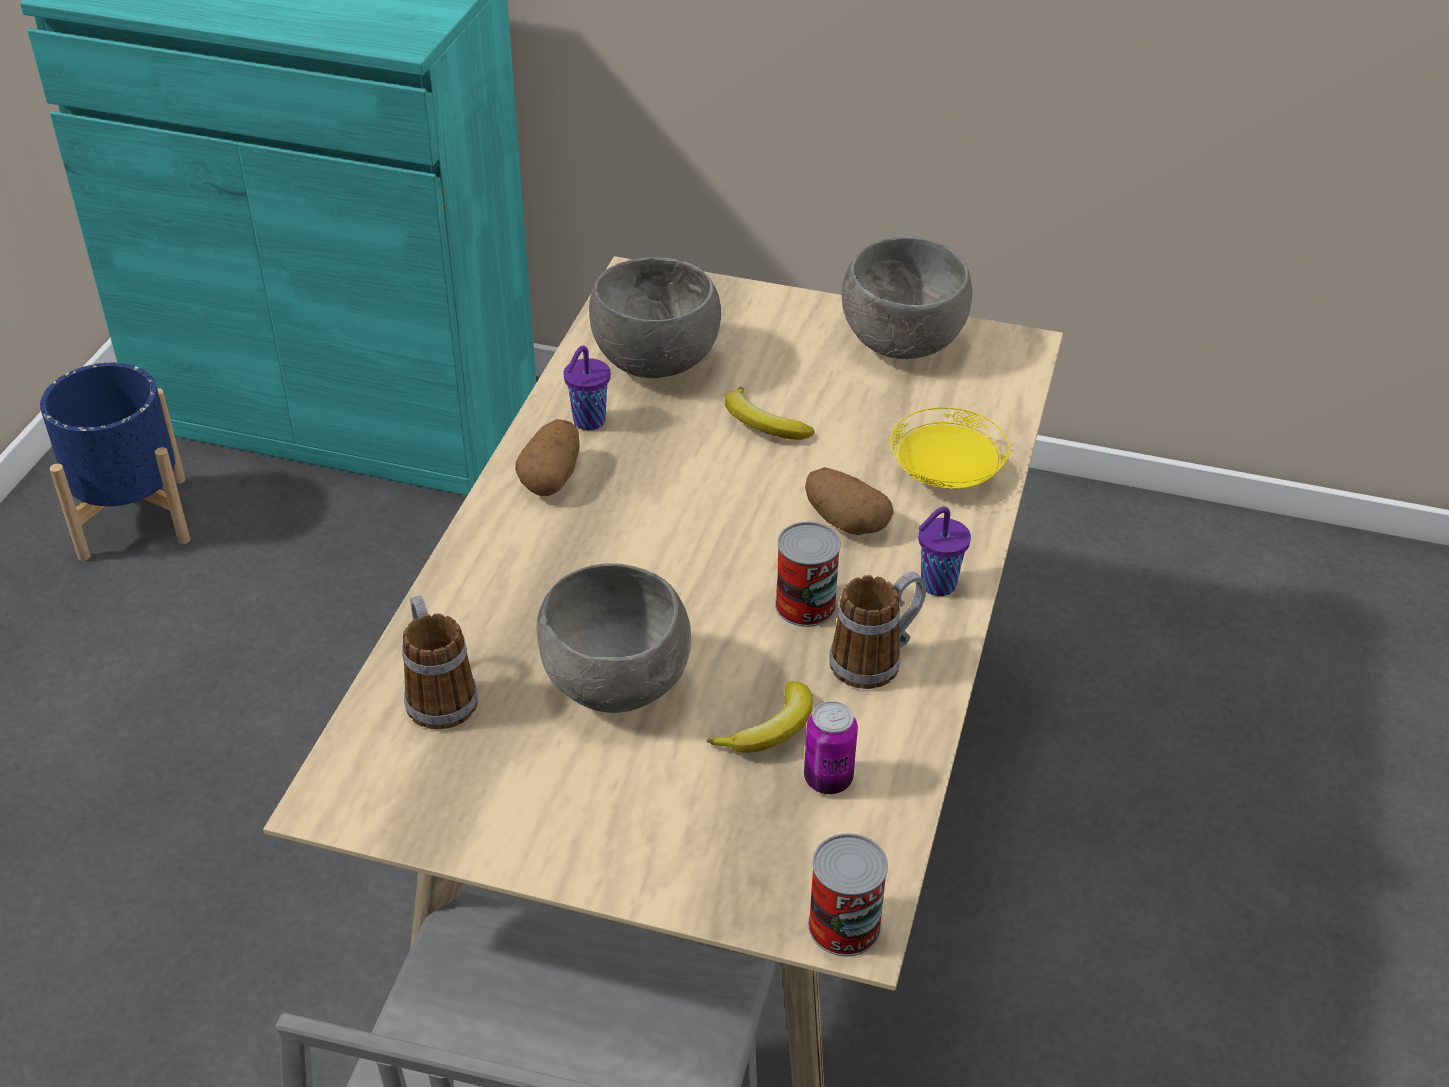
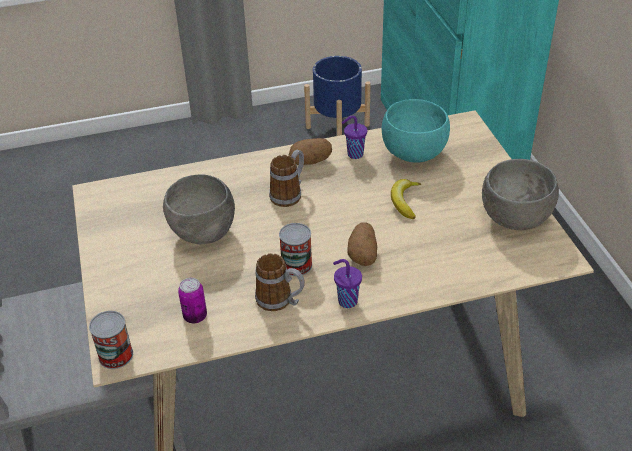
camera: 60 degrees right, 0 degrees up
(437, 693) = (164, 191): mug -> mug (289, 193)
(658, 362) = (414, 154): grey bowl -> turquoise bowl
(771, 730) = (211, 287): banana -> none
(946, 474) = (430, 273): yellow plate -> none

